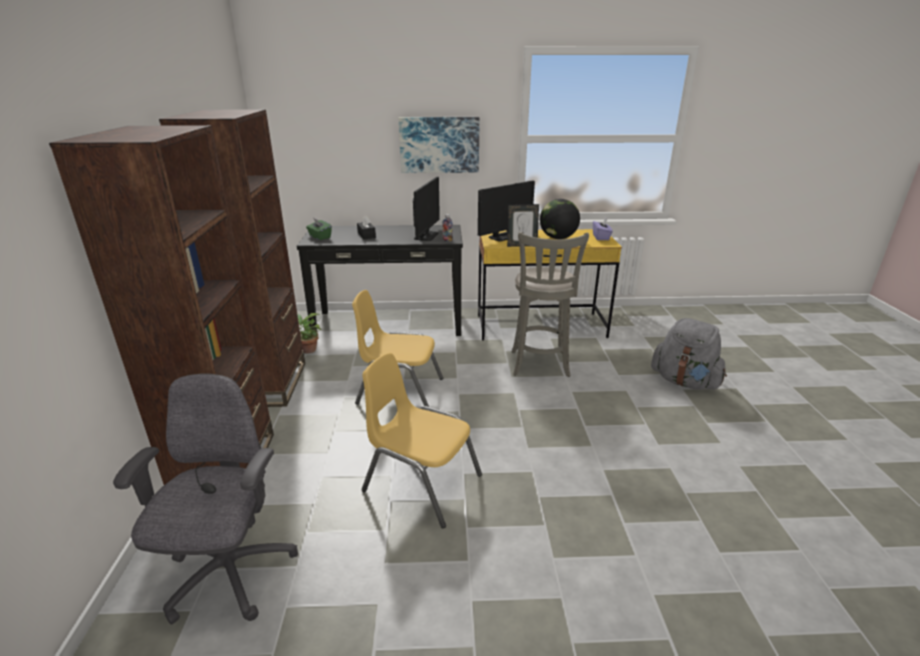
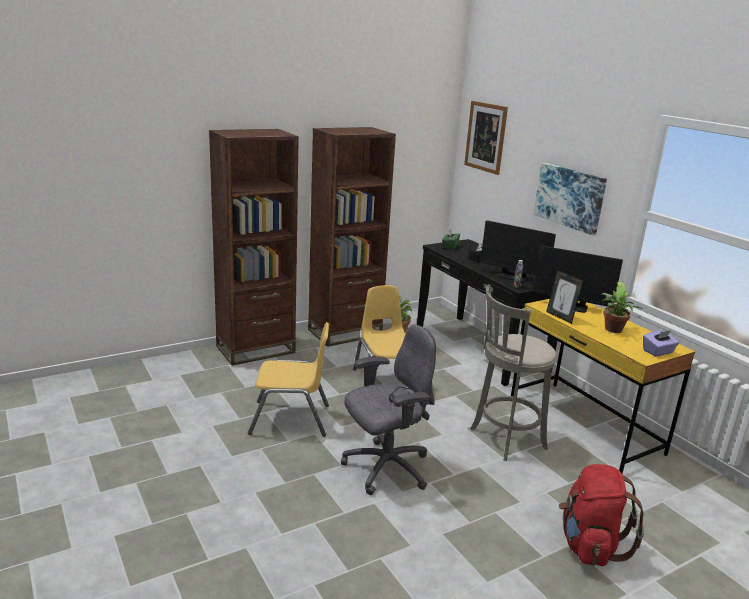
camera: 60 degrees right, 5 degrees down
(229, 574) = (179, 381): grey office chair -> grey office chair (385, 468)
(301, 105) = (486, 137): none -> picture
(421, 483) = (290, 419): yellow chair -> yellow chair turned 90 degrees clockwise
(426, 236) = (513, 277): monitor -> monitor turned 45 degrees clockwise
(558, 238) = (613, 330): globe -> potted plant
(684, 381) = (589, 545): grey backpack -> red backpack

